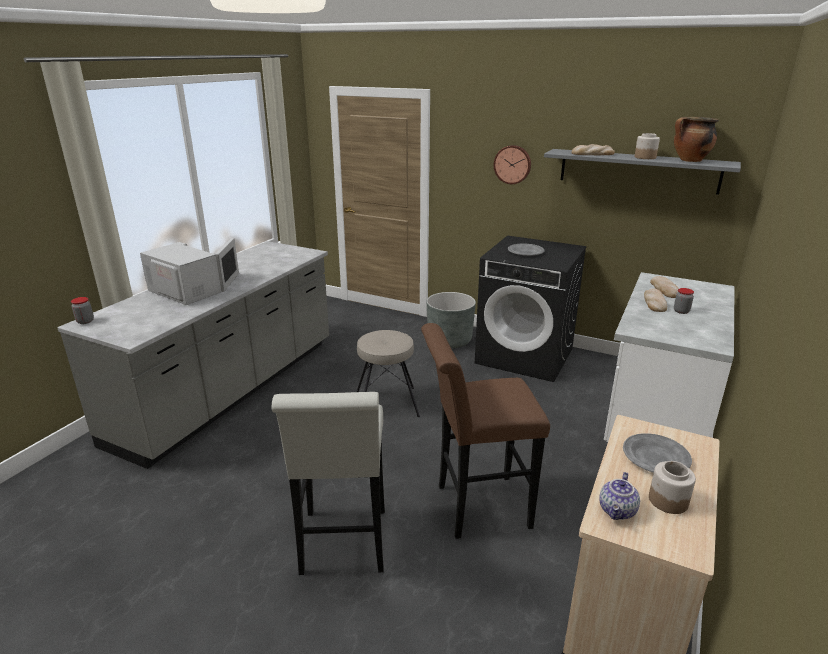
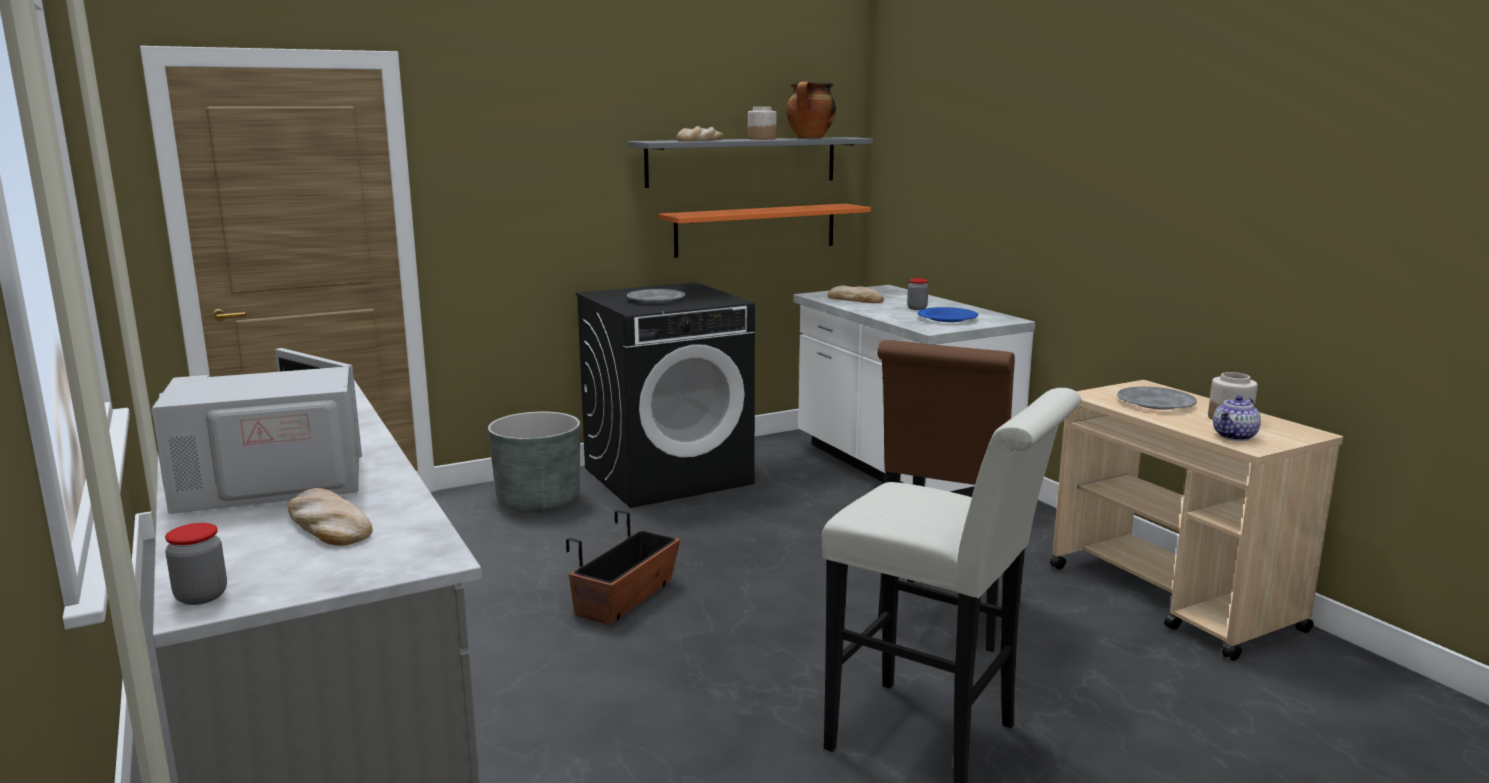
camera: 55 degrees left, 10 degrees down
(386, 403) = (626, 598): beige stool -> planter
(512, 164) = (568, 173): wall clock -> none
(618, 511) = (1235, 437): teapot -> teapot turned 75 degrees clockwise
(641, 220) = (756, 229): none -> orange shelf
(654, 303) = (881, 309): bread -> bread (328, 525)
(673, 326) = (947, 318): none -> blue plate

